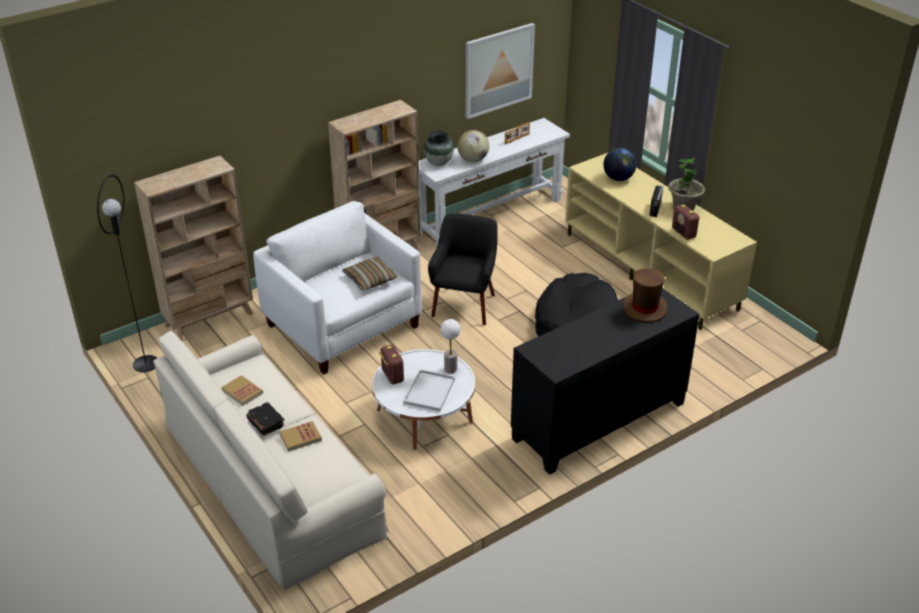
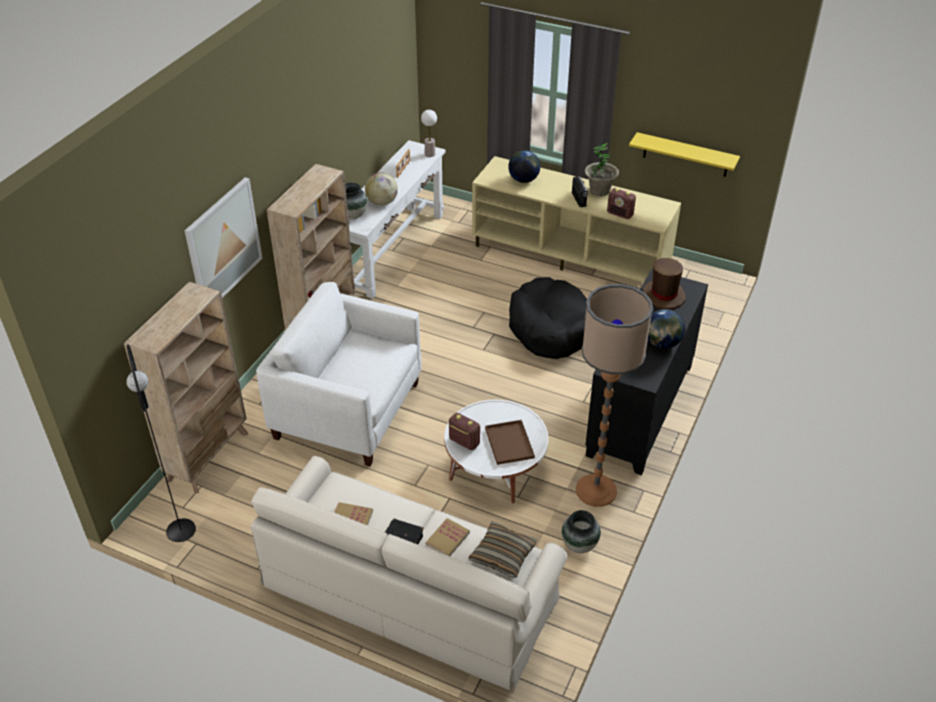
camera: 30 degrees left, 5 degrees up
(370, 279) = (379, 355): pillow -> pillow (502, 555)
(429, 392) = (510, 443): white tray -> brown tray
(440, 506) = (579, 545): none -> vase
(450, 369) = (508, 414): table lamp -> table lamp (429, 154)
(464, 305) = (442, 346): black armchair -> none
(495, 470) = (596, 491): none -> floor lamp
(498, 70) = (375, 106): picture -> picture (223, 244)
(602, 346) = (662, 343): none -> globe
(773, 193) = (685, 155): none -> yellow shelf

